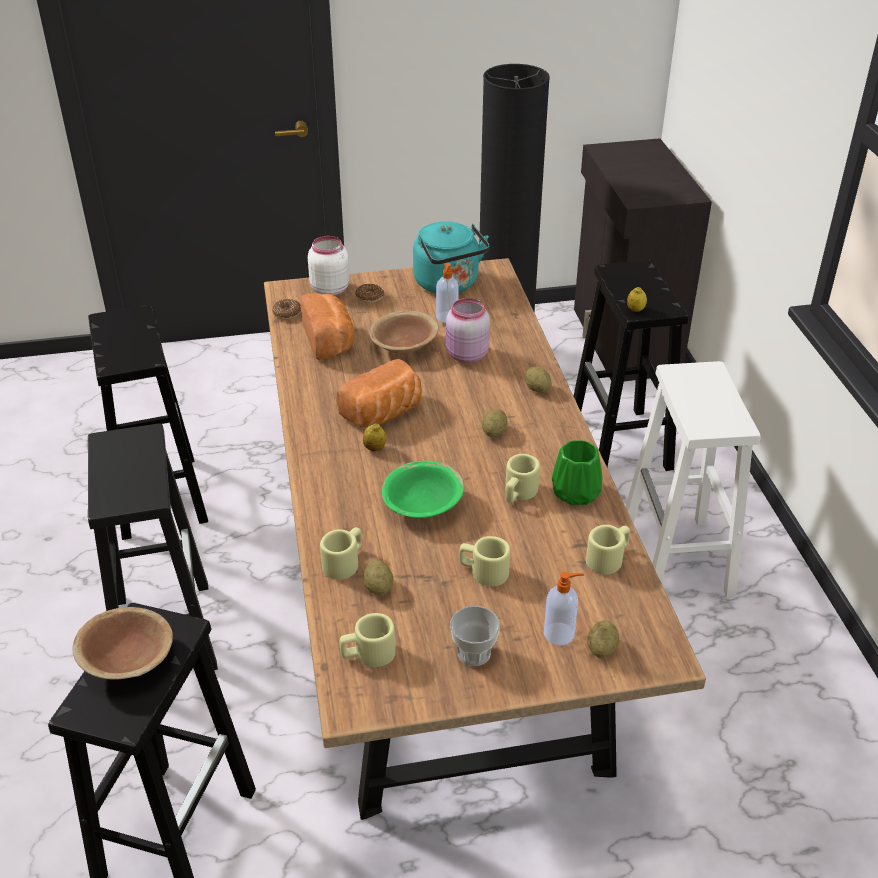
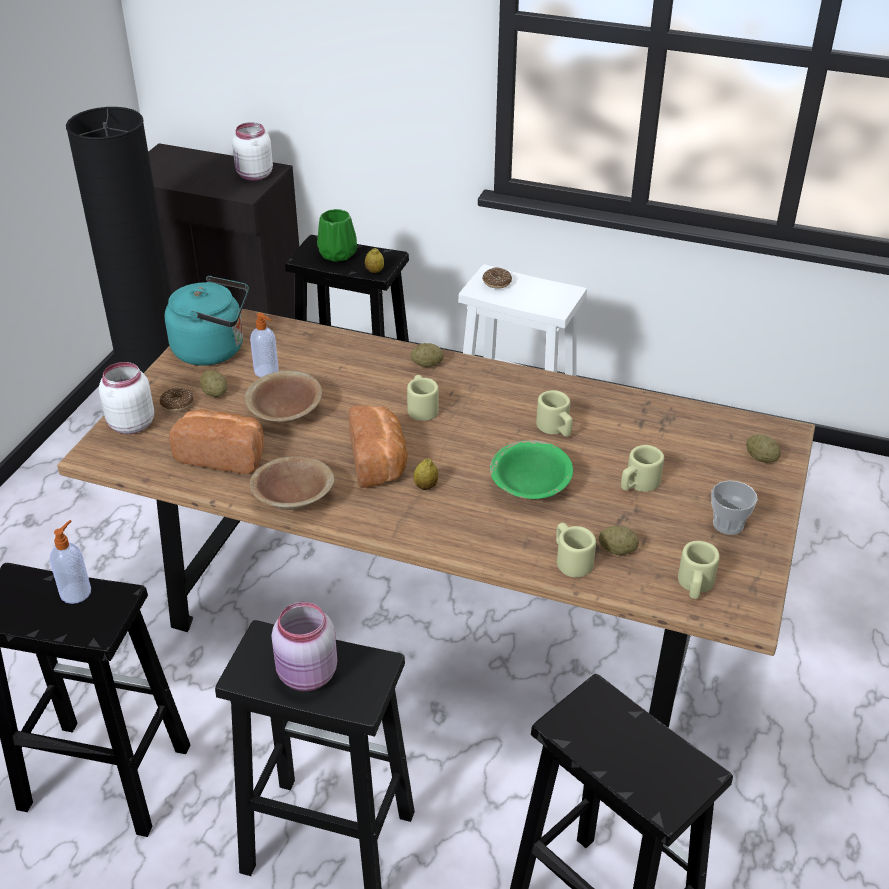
camera: 60 degrees left, 0 degrees up
(128, 660) = (615, 749): brown bowl -> brown bowl (293, 499)
(287, 313) = (141, 467): donut -> donut (497, 282)
(466, 355) = (338, 383): pink jar -> pink jar (307, 676)
(494, 432) = (465, 410): potato -> potato (215, 393)
(560, 634) = (733, 472): soap dispenser -> soap dispenser (76, 592)
(577, 492) = (579, 399): green vase -> green vase (338, 253)
(608, 558) = (666, 415): beige mug -> beige mug (421, 408)
(669, 192) = (254, 176): none -> white jar

